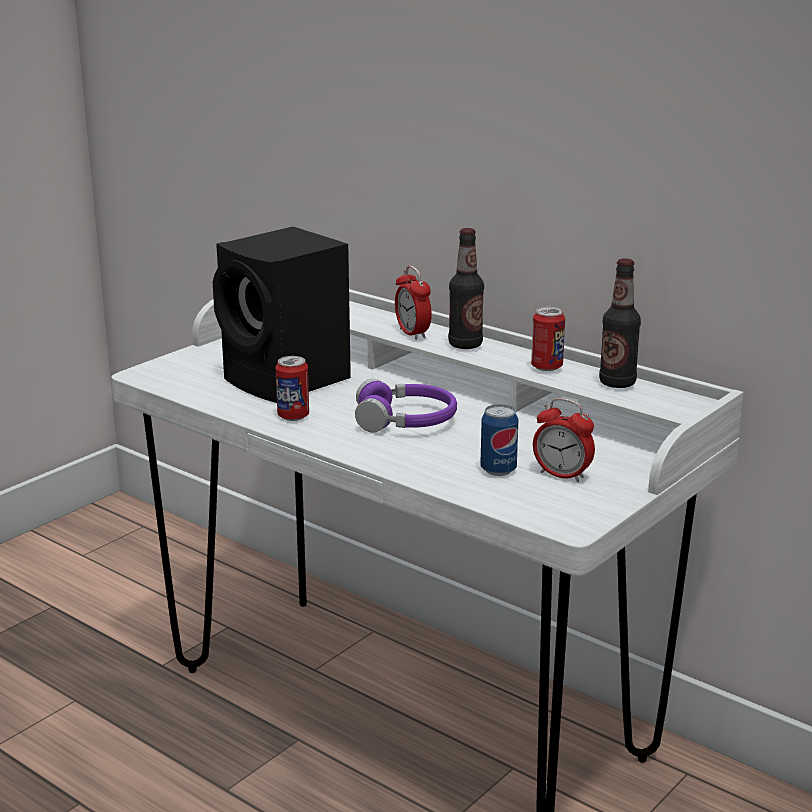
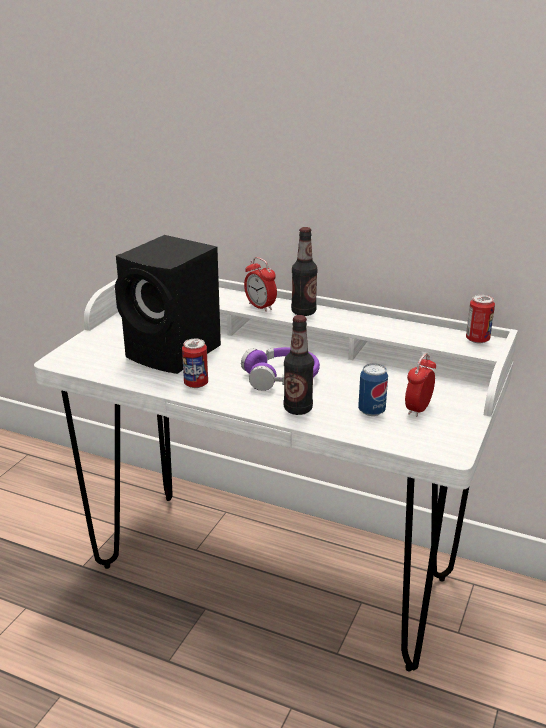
camera: 15 degrees left, 5 degrees up
(546, 367) = (372, 324): can -> can (477, 339)
(562, 475) = (418, 409): alarm clock -> alarm clock turned 105 degrees clockwise
(617, 383) = (427, 332): bottle -> bottle (298, 409)

